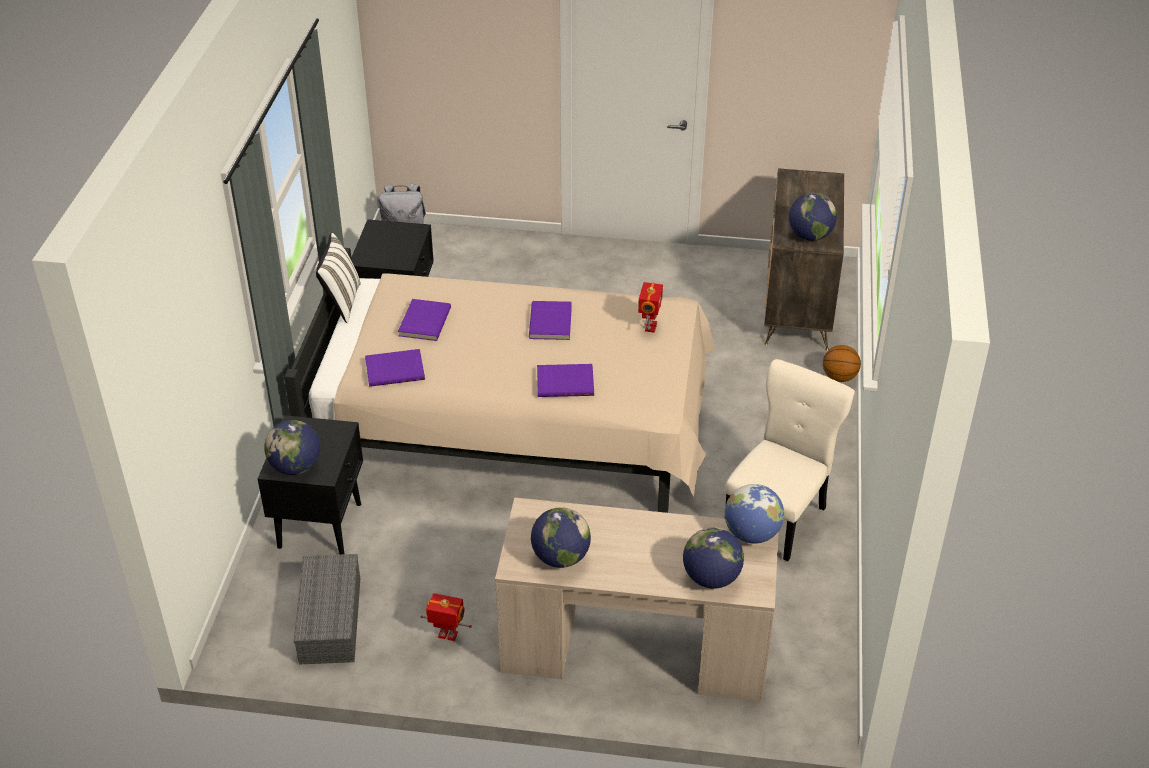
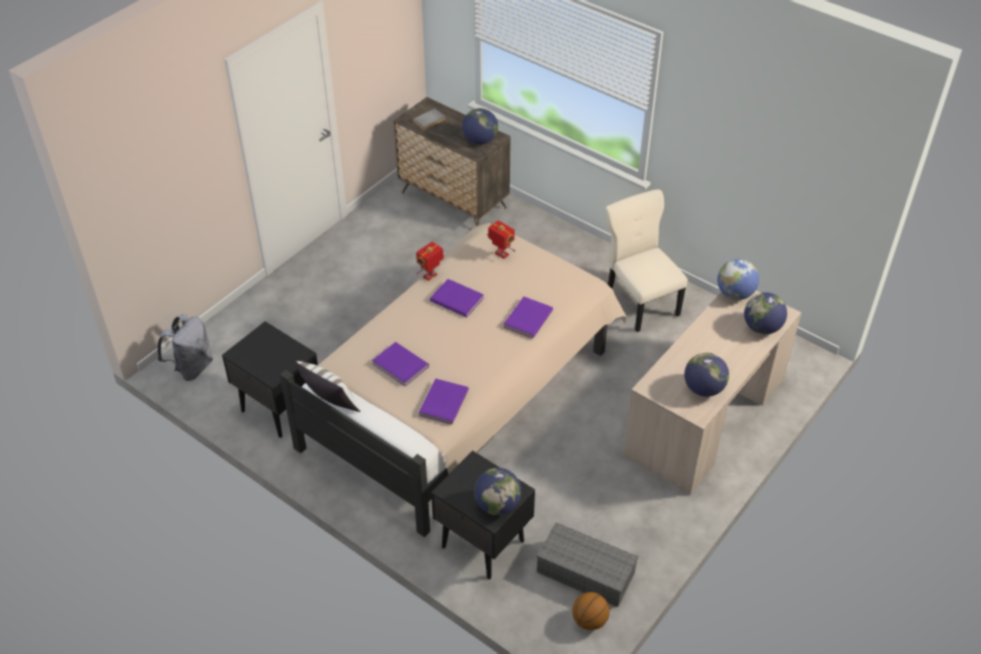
camera: 60 degrees left, 5 degrees up
(447, 636) = (641, 510): toy robot -> toy robot (430, 276)
(805, 190) = (430, 120): none -> grey book
(839, 377) = (536, 216): basketball -> basketball (590, 620)

